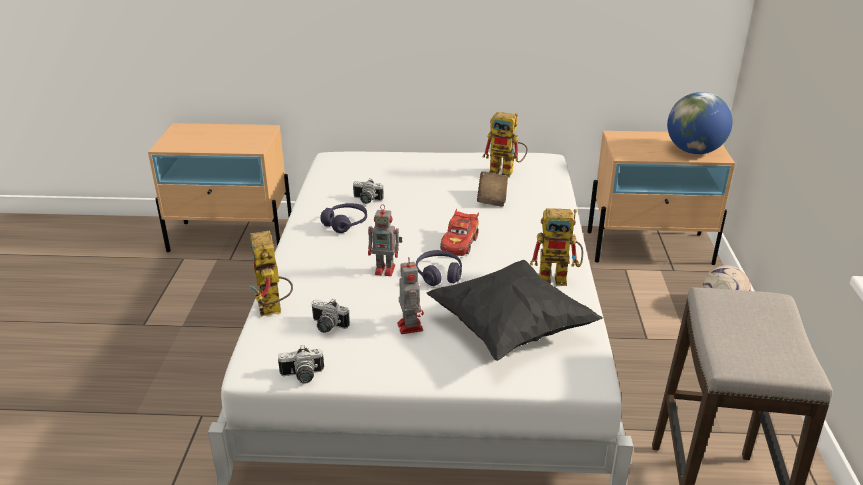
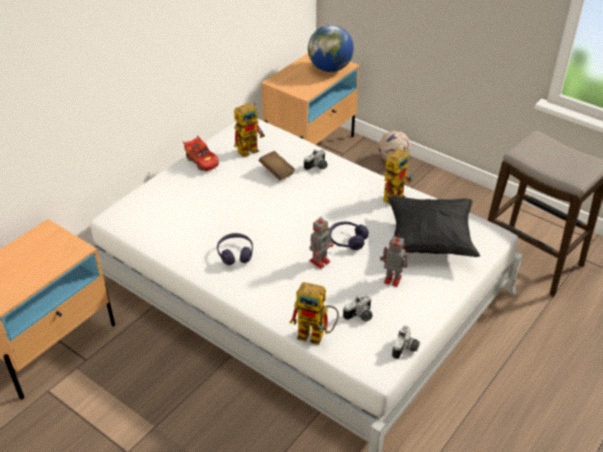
camera: 55 degrees left, 10 degrees up
(366, 200) = (211, 229): camera -> camera (317, 167)
(459, 243) = (319, 214): red toy car -> red toy car (201, 161)

